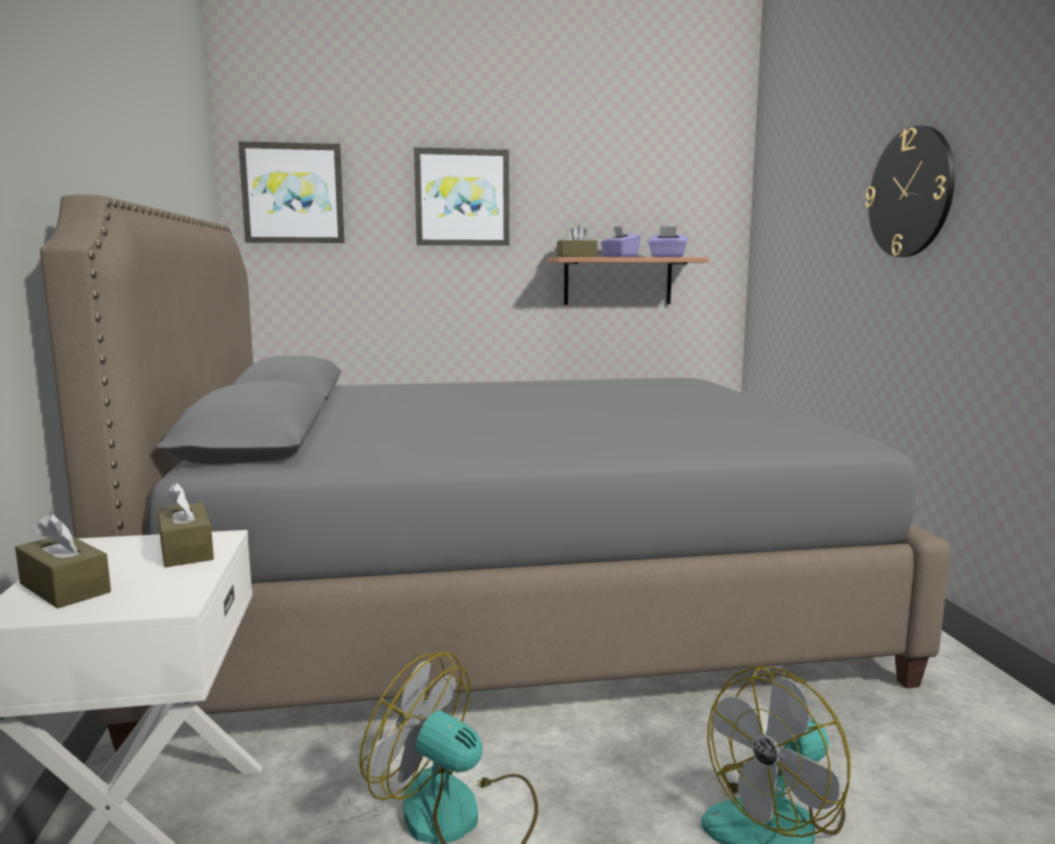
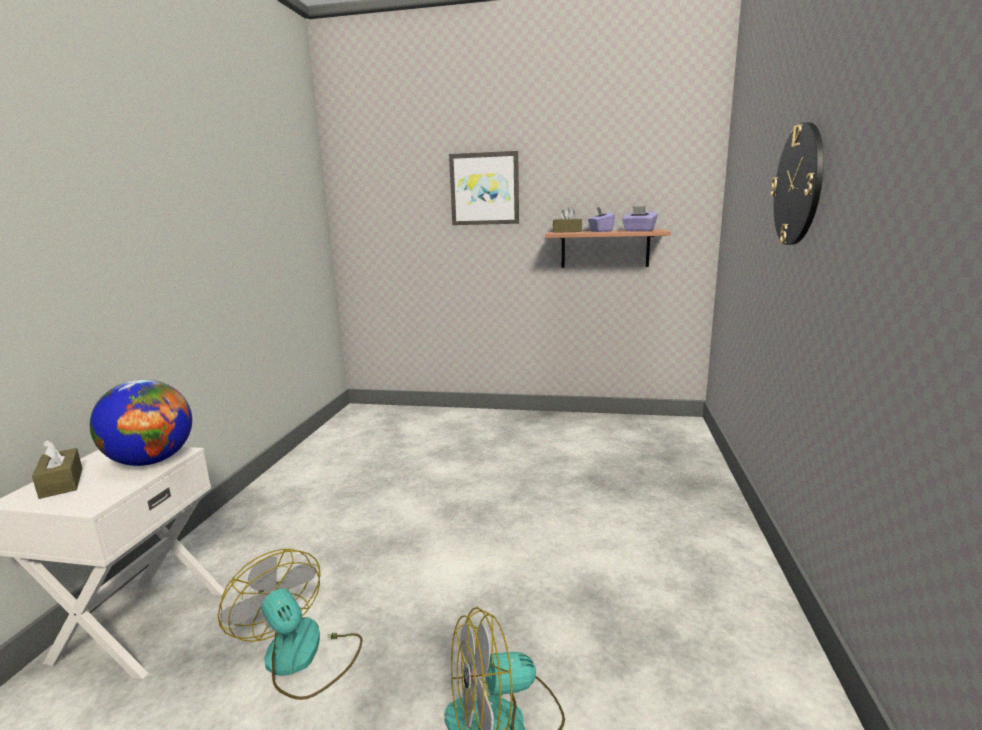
camera: 20 degrees right, 5 degrees up
(186, 550) = (152, 461): brown tissue box -> globe
(293, 193) = (371, 192): picture -> none
(510, 601) = (460, 493): grey bed -> none

